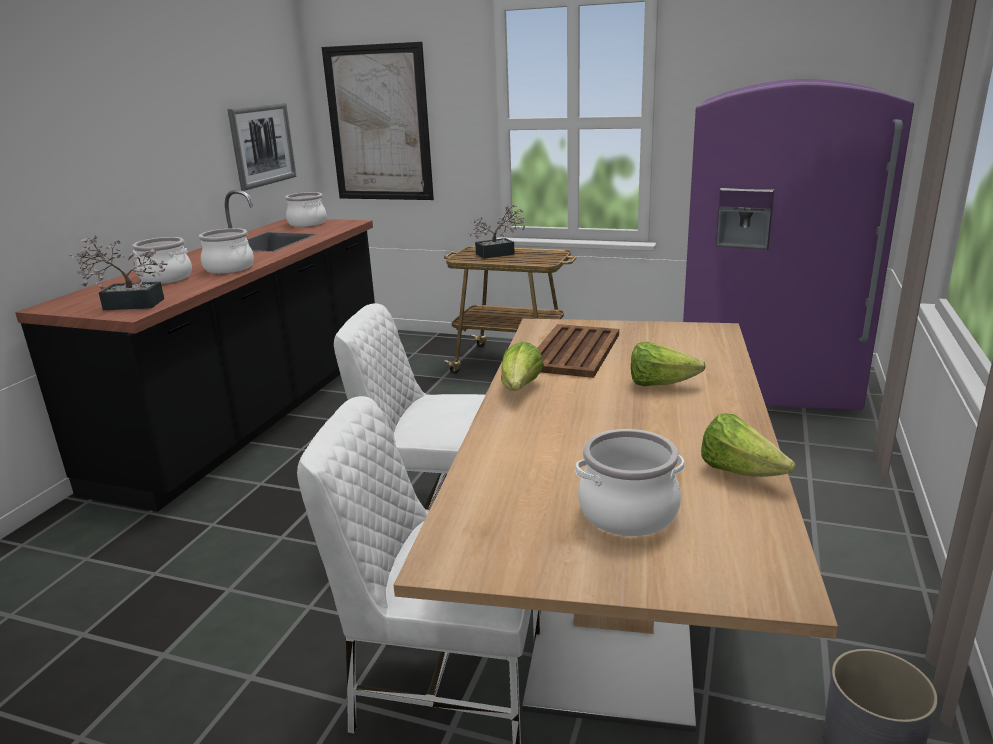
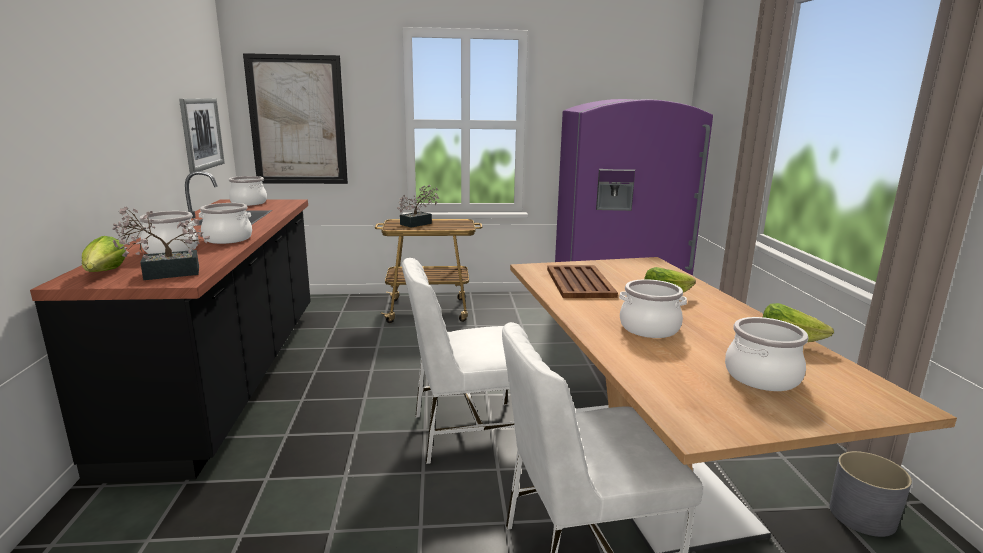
camera: 25 degrees left, 5 degrees down
(520, 389) = (578, 310): lettuce -> lettuce (105, 273)
(575, 424) = (649, 328): none -> cooking pot

